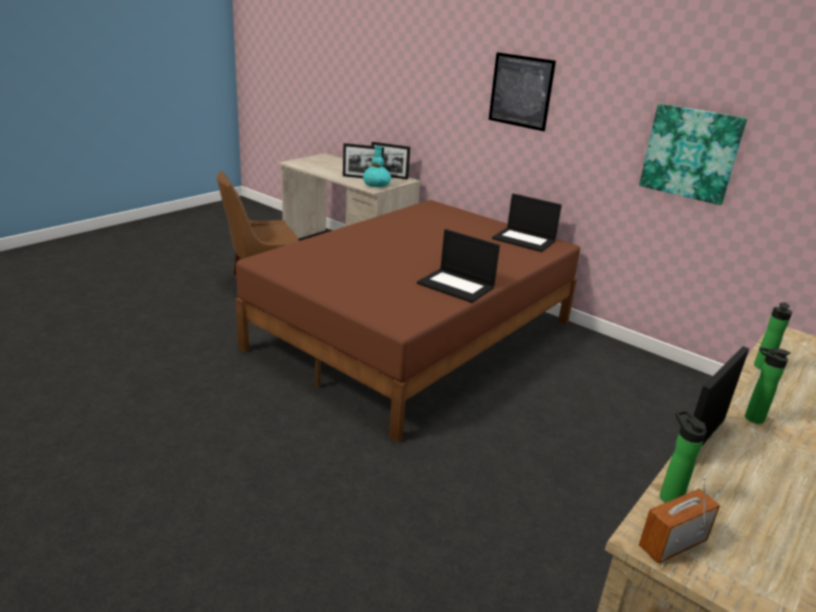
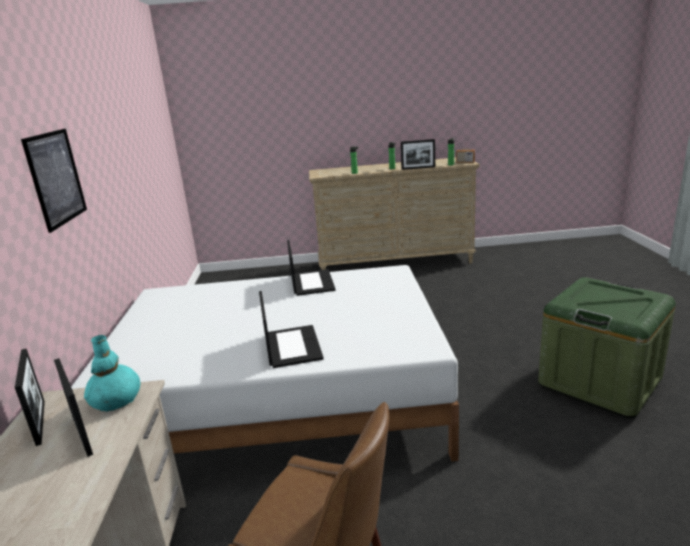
camera: 130 degrees left, 5 degrees down
(130, 468) = (599, 381): none -> green storage box
(415, 335) = (282, 402): brown bed -> white bed
(524, 240) = (163, 303): laptop -> laptop (291, 346)
(691, 153) = (135, 170): picture -> none

